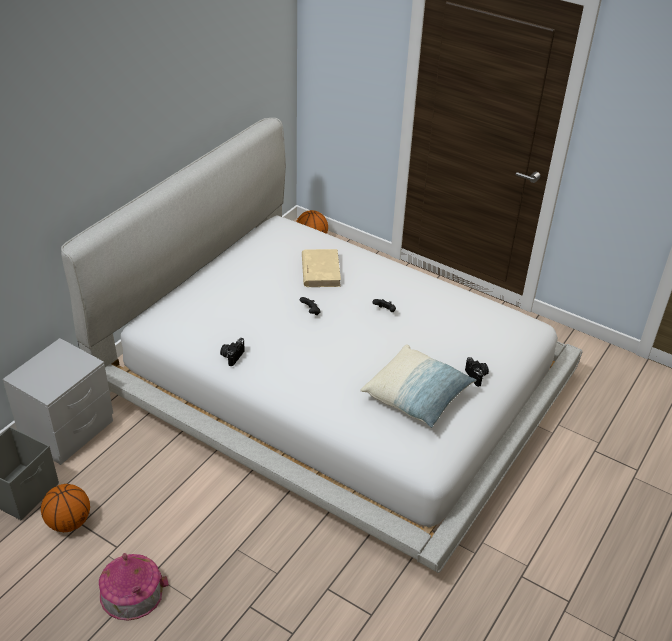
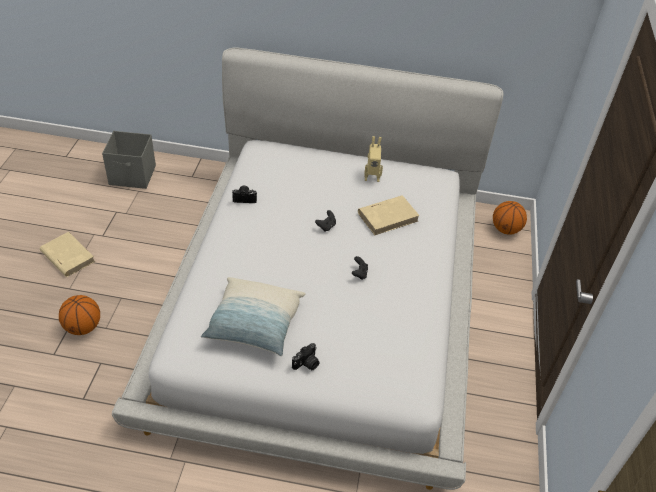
camera: 65 degrees right, 5 degrees up
(67, 430) = (195, 174): grey nightstand -> none
(69, 522) = (115, 206): basketball -> basketball (83, 327)
(131, 592) = (67, 256): toy house -> beige book
(256, 262) = (371, 176): none -> toy robot

